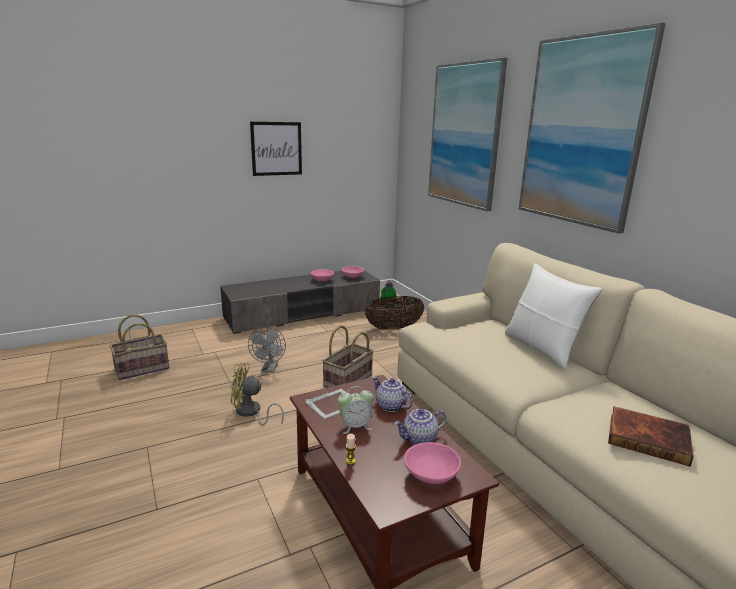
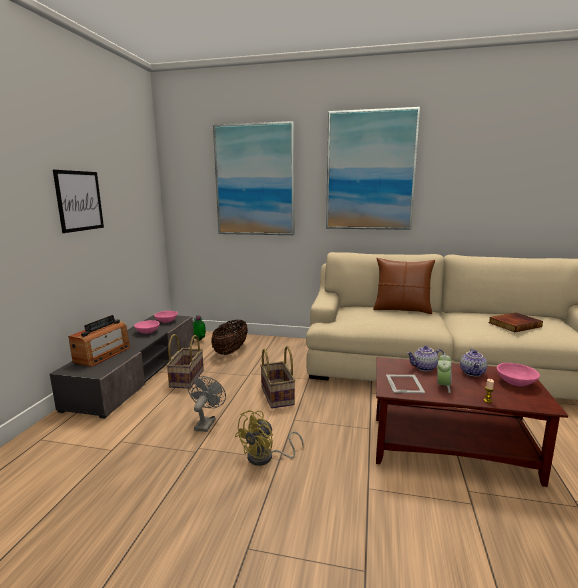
camera: 50 degrees left, 5 degrees down
(142, 368) = (68, 505): basket -> basket (186, 378)
(264, 285) = (102, 355): none -> radio
(269, 369) = (206, 422): grey fan -> grey fan turned 120 degrees counterclockwise
(542, 348) = (402, 309): white pillow -> brown pillow

